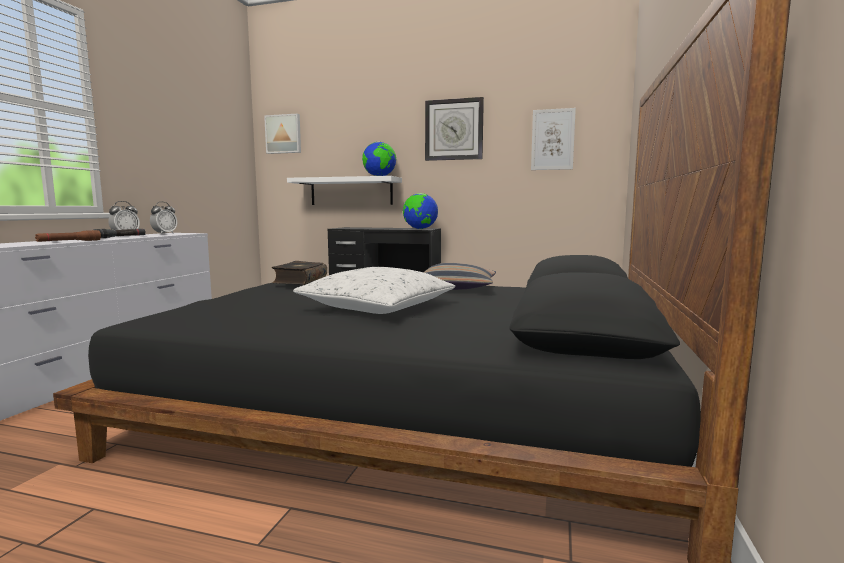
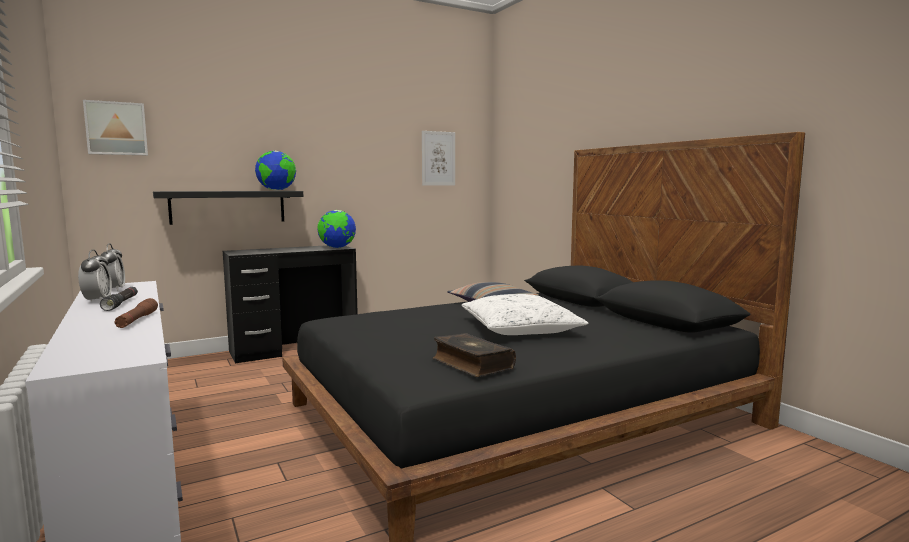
camera: 45 degrees left, 0 degrees up
(299, 280) = (367, 321): book -> book (471, 364)
(351, 191) = (228, 207): white shelf -> black shelf
(454, 130) = (350, 142): wall clock -> none

